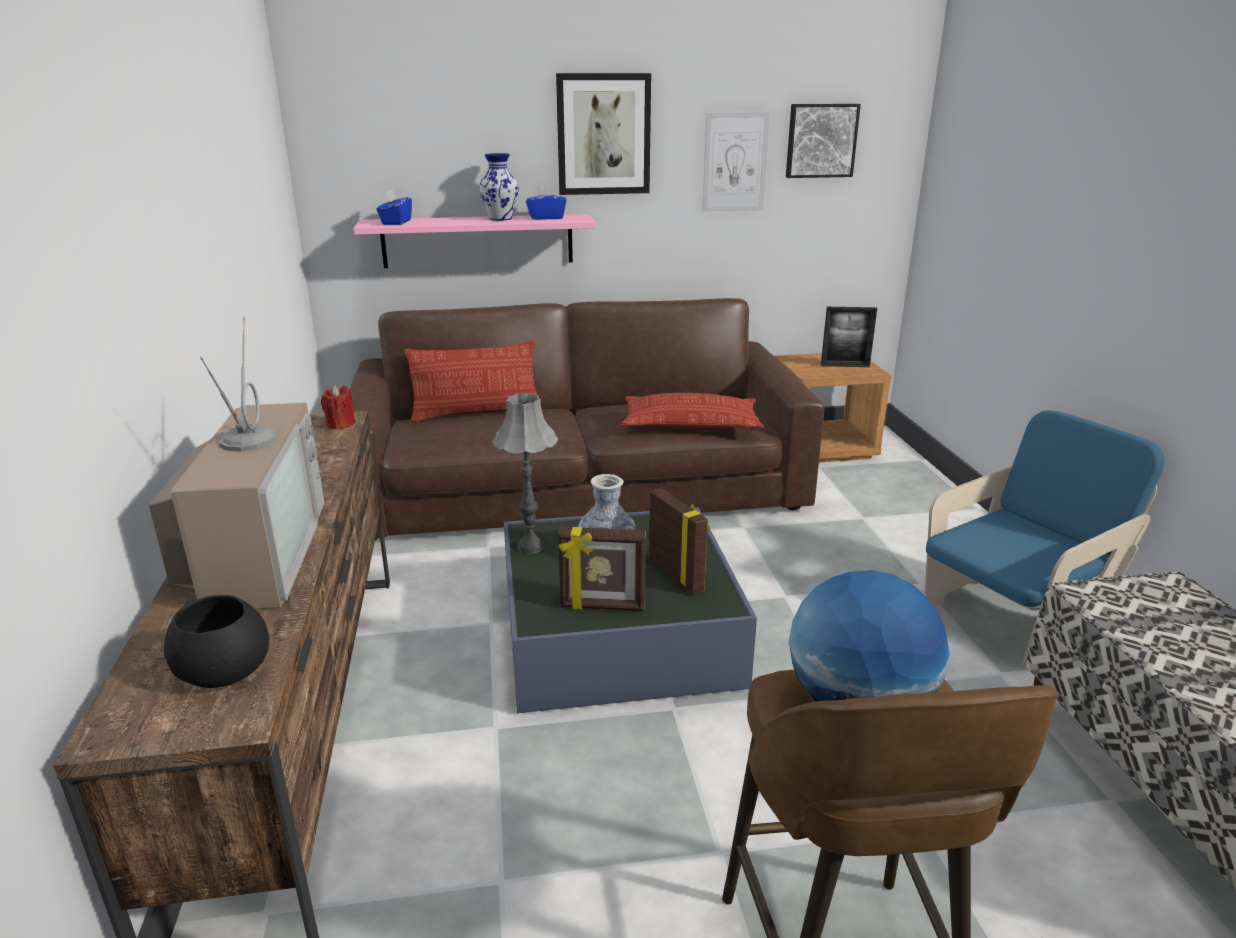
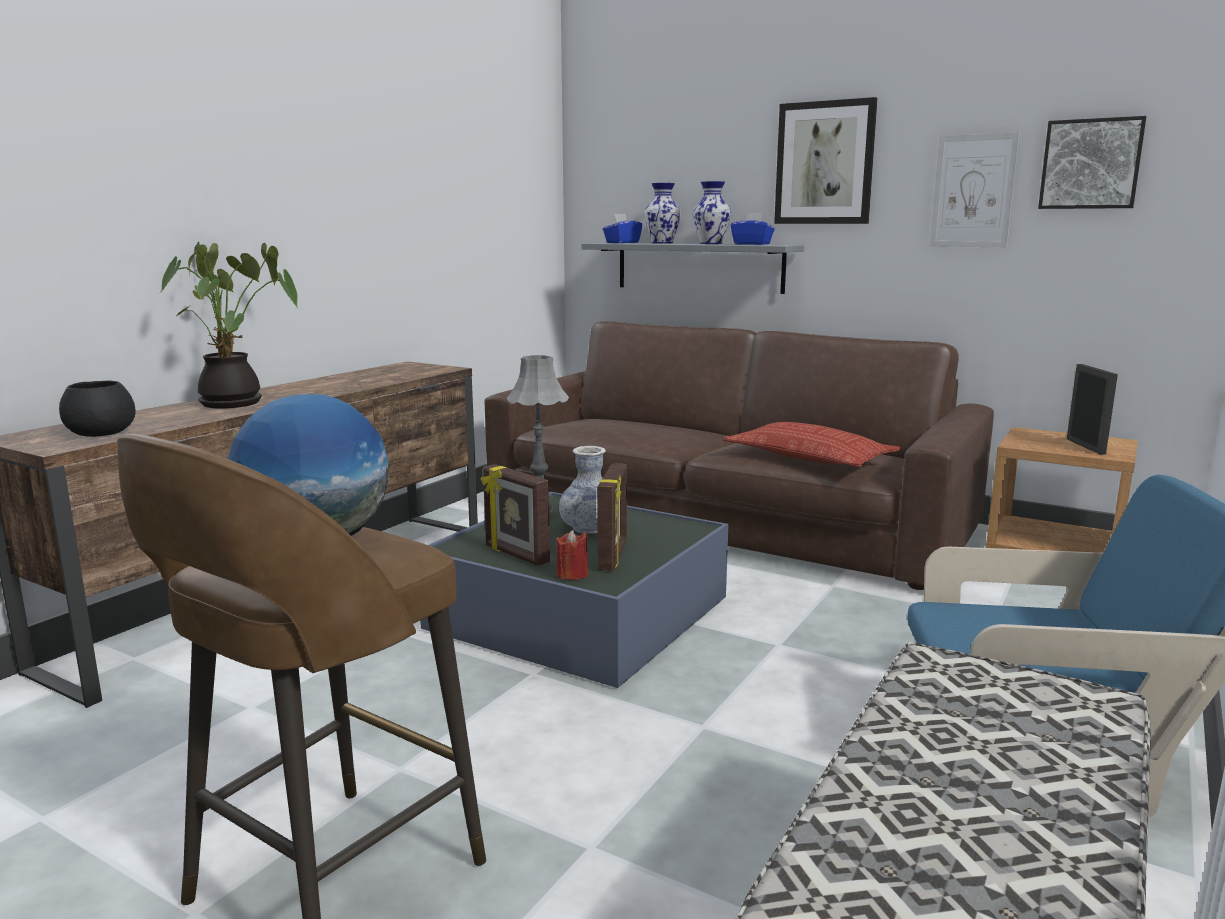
camera: 40 degrees right, 10 degrees down
(255, 554) = (237, 403): television -> potted plant
(340, 424) = (437, 370): red candle -> red candle (572, 575)
(441, 219) = (663, 243): none -> vase
(476, 413) = (645, 422): pillow -> none
(478, 241) = (699, 267): pink shelf -> grey shelf
(845, 366) = (1085, 446): picture frame -> picture frame turned 135 degrees counterclockwise

